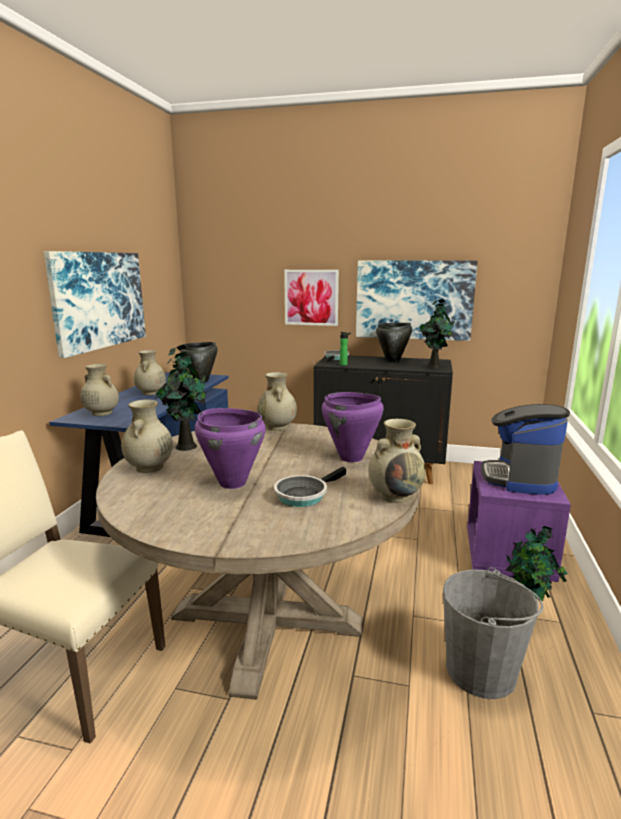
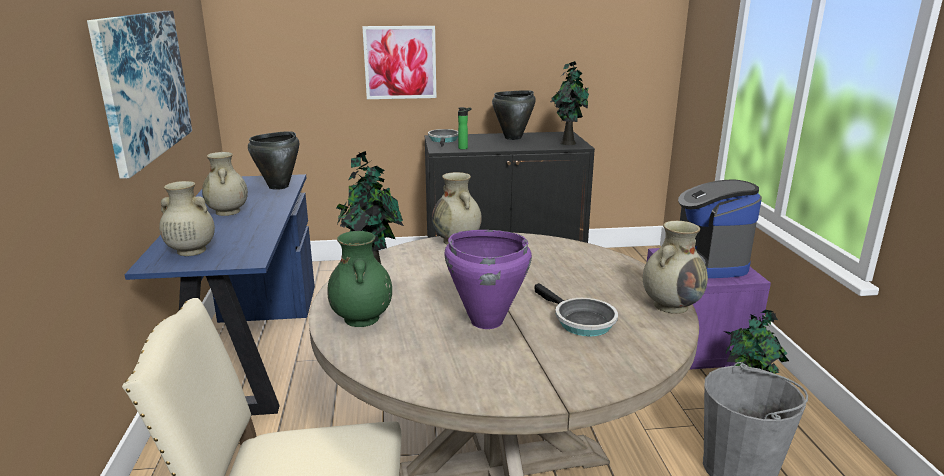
camera: 20 degrees left, 5 degrees up
(149, 468) = (362, 319): beige vase -> green vase
(304, 495) = (580, 321): frying pan -> frying pan turned 60 degrees counterclockwise
(351, 458) = (581, 268): purple cooking pot -> none
(414, 300) = (528, 61): picture -> none

